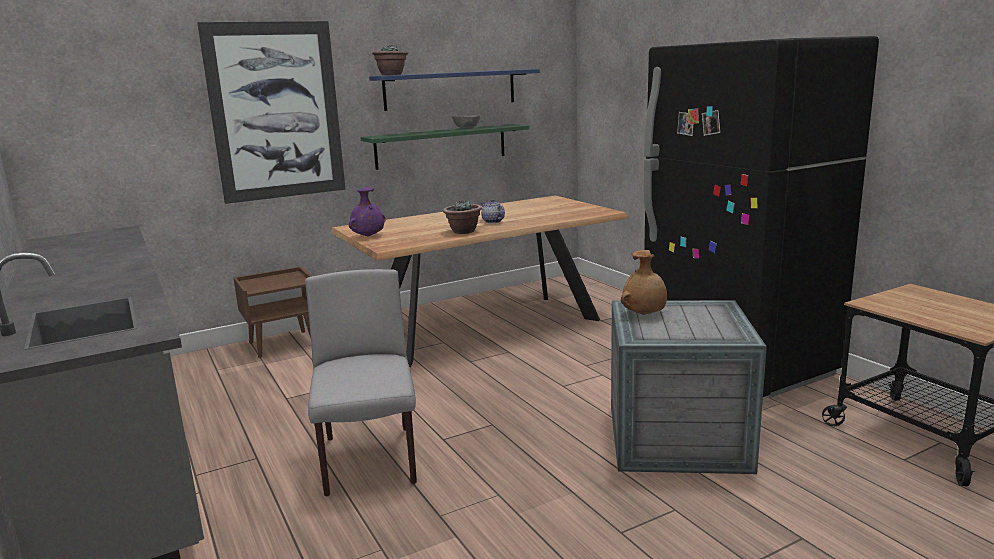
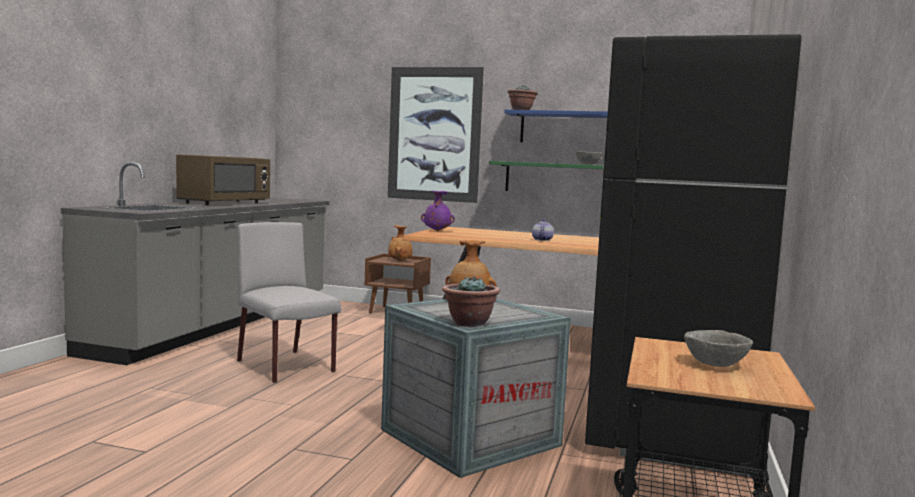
camera: 45 degrees right, 10 degrees down
(83, 274) = (224, 203): none -> brown microwave
(279, 281) = (400, 261): none -> brown vase
(370, 461) = (286, 367): grey chair -> grey chair turned 75 degrees counterclockwise
(463, 231) = (497, 238): potted plant -> potted plant (469, 323)
(943, 308) = (716, 365): none -> grey bowl

